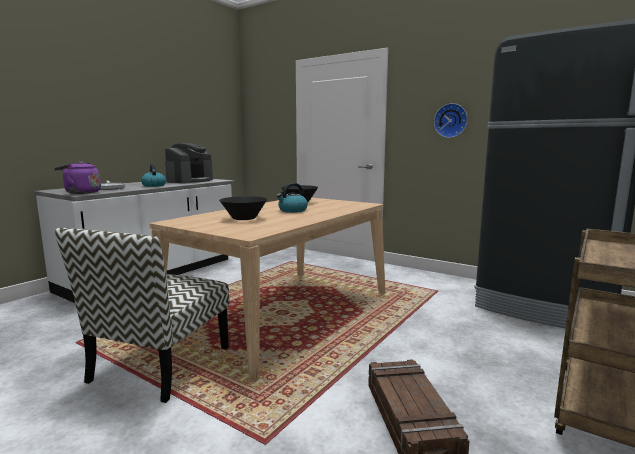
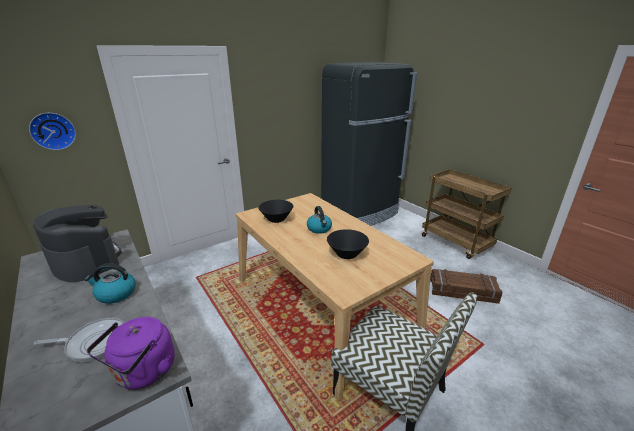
camera: 70 degrees left, 15 degrees up
(451, 120) = (286, 112): wall clock -> wall clock (53, 131)

